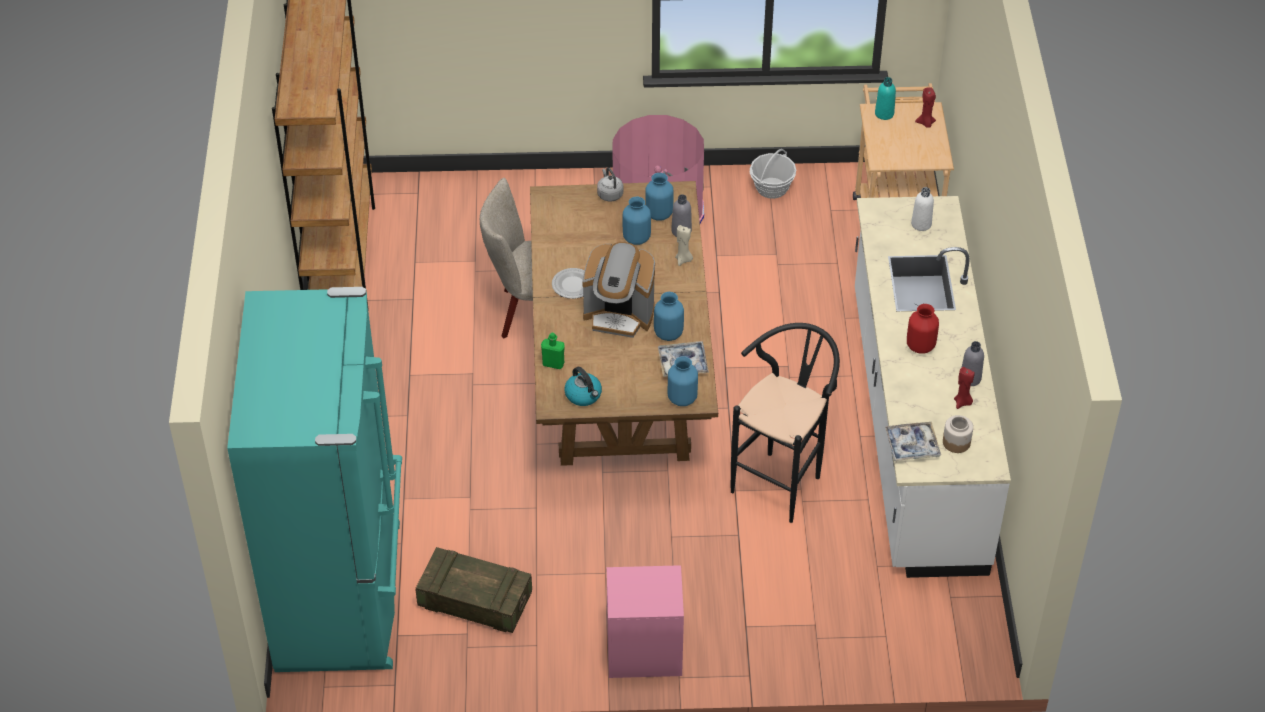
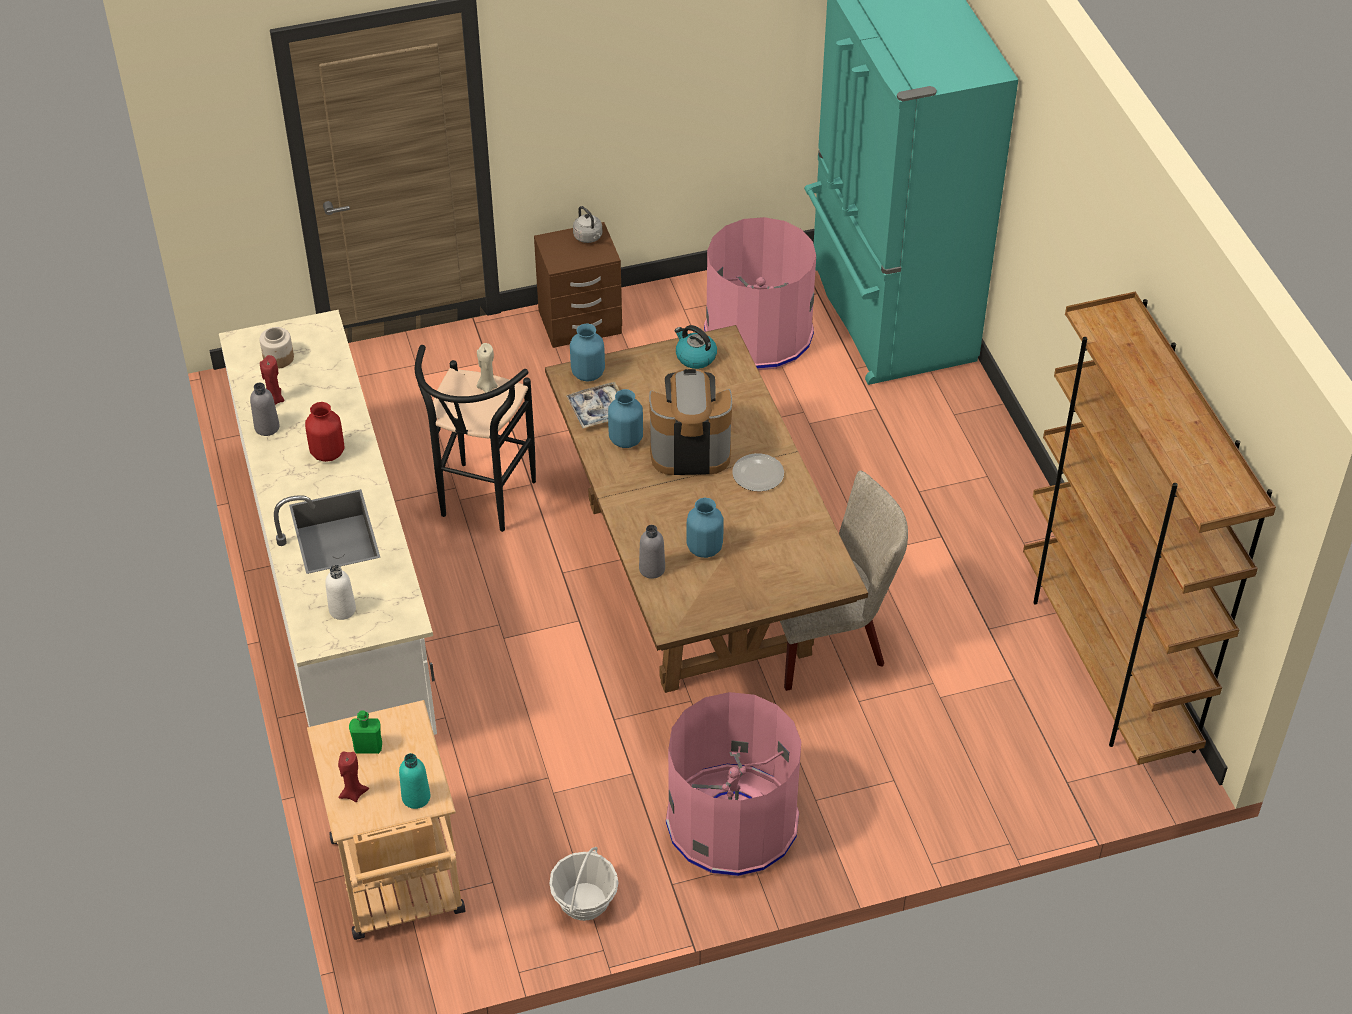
camera: 165 degrees right, 0 degrees up
(475, 601) = (758, 333): crate -> pink trash can
(553, 364) = (742, 382): green bottle -> green bottle (368, 747)
(609, 194) = (761, 602): grey kettle -> grey kettle (589, 237)
(644, 652) = (580, 322): pink nightstand -> brown nightstand
(659, 214) = (687, 586): blue vase -> none
(683, 260) = (637, 531): beige candle -> beige candle (487, 387)
(912, 445) = (326, 346): tray -> none

